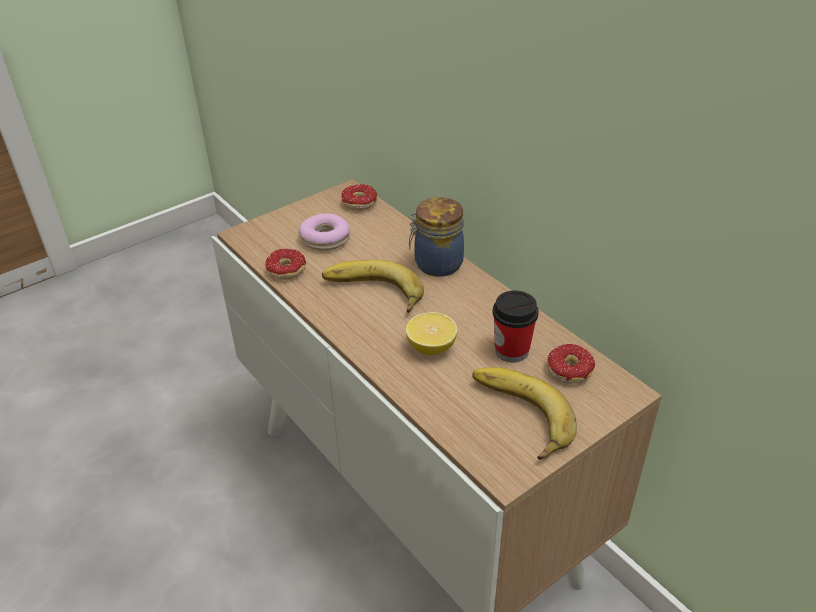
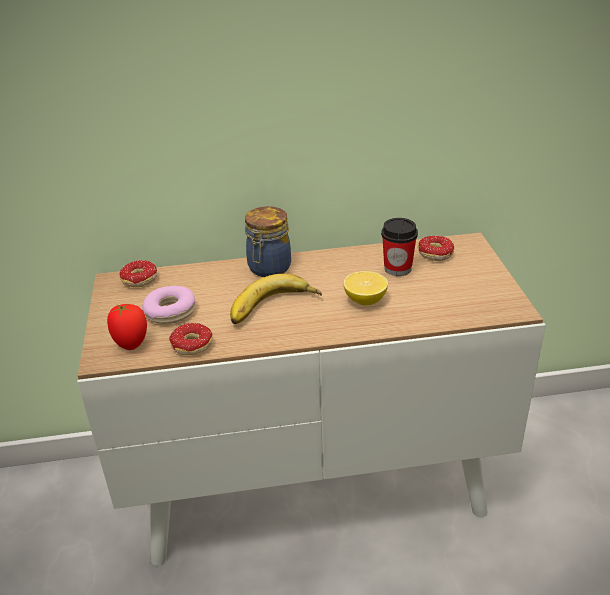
camera: 60 degrees left, 5 degrees down
(269, 239) = (131, 343): none -> tomato
(517, 417) = (465, 288): banana -> none

